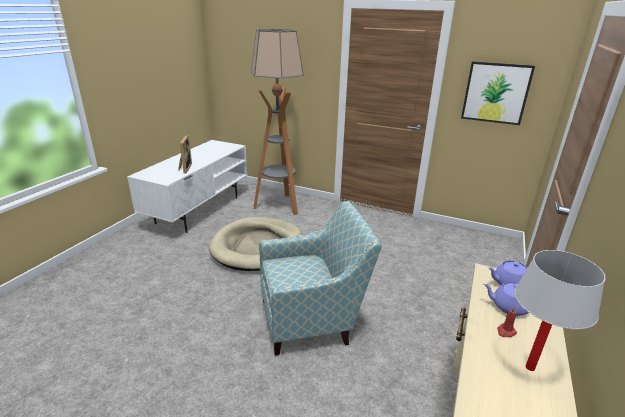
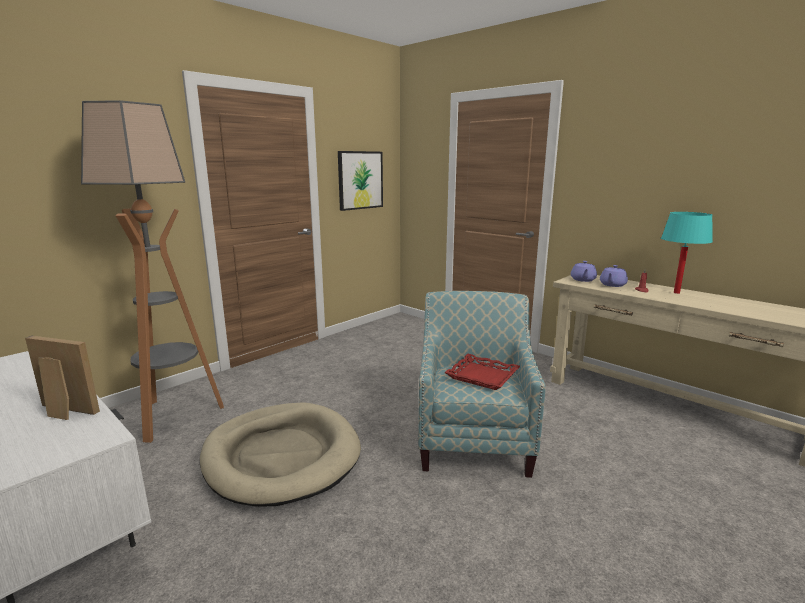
camera: 70 degrees left, 10 degrees down
(303, 273) = (482, 376): none -> red tray
(530, 367) = (676, 293): white table lamp -> turquoise table lamp

